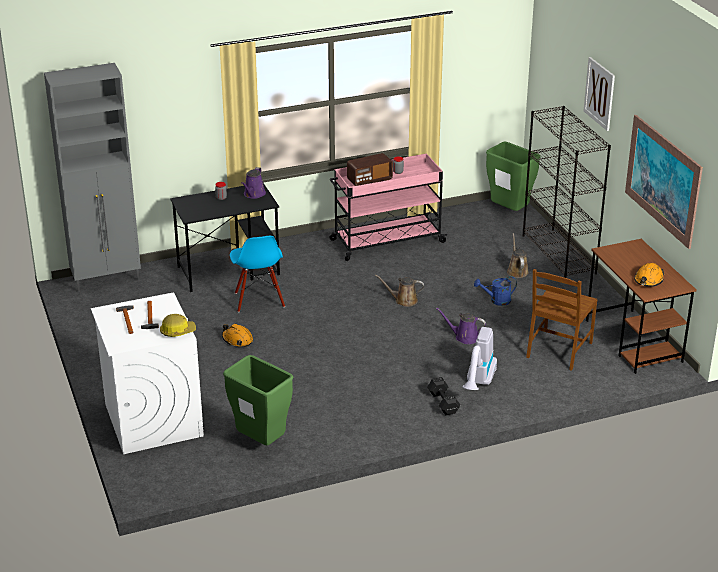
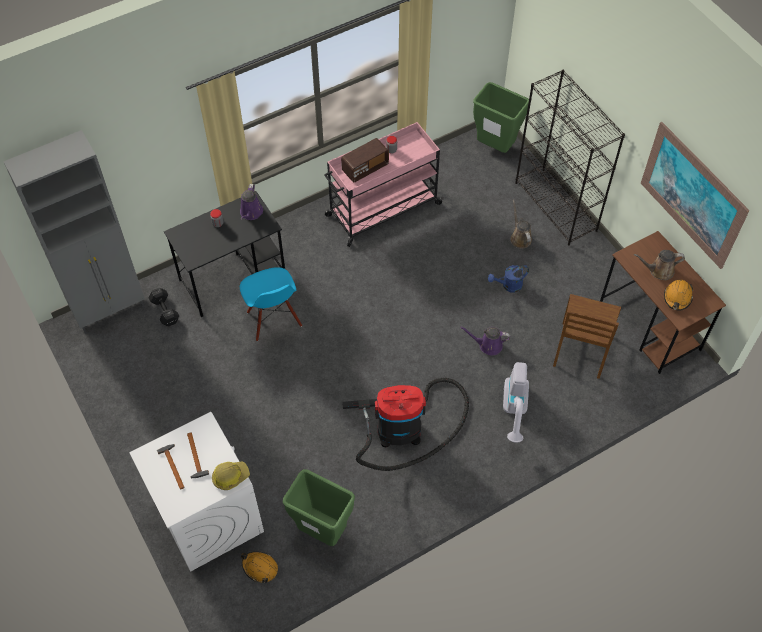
camera: 10 degrees left, 25 degrees up
(237, 340) = (265, 383): orange hard hat -> orange hard hat (260, 568)
(364, 383) = (404, 429): none -> vacuum cleaner
(403, 300) = (418, 299): brown watering can -> brown watering can (659, 270)
(443, 404) = (486, 446): black dumbbell -> black dumbbell (165, 312)
(599, 93) = (612, 79): picture -> none

